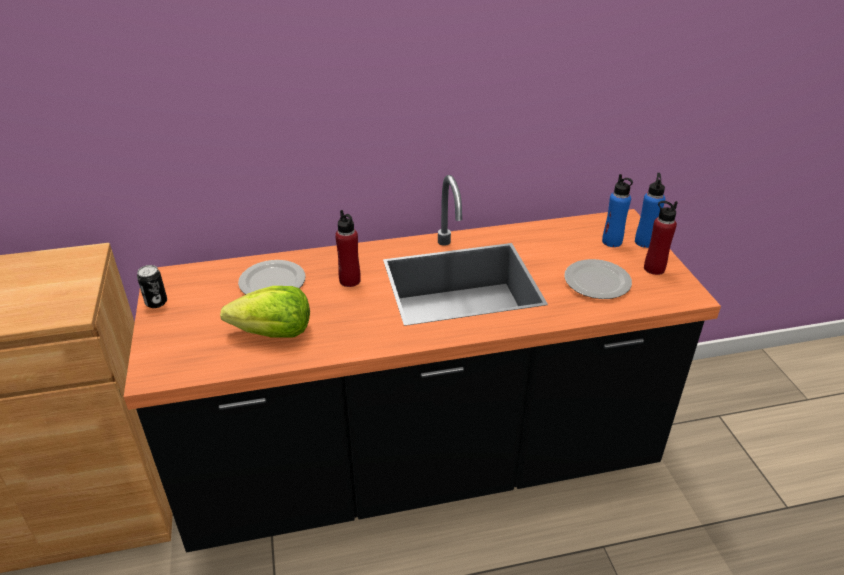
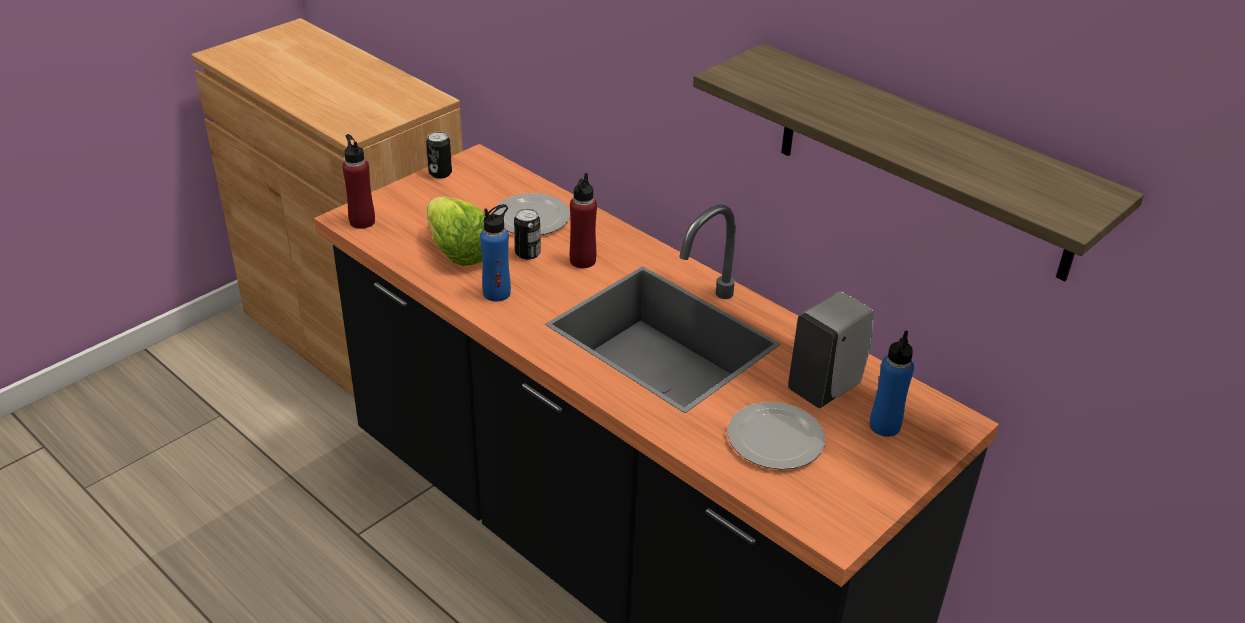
camera: 55 degrees right, 0 degrees up
(313, 301) = (527, 253): none -> can
(564, 245) = (826, 387): none -> white soap dispenser
(566, 76) = (924, 162): none -> shelf
(644, 242) = (920, 456): blue bottle -> blue bottle (497, 293)
(654, 268) = (863, 482): red bottle -> red bottle (362, 221)

